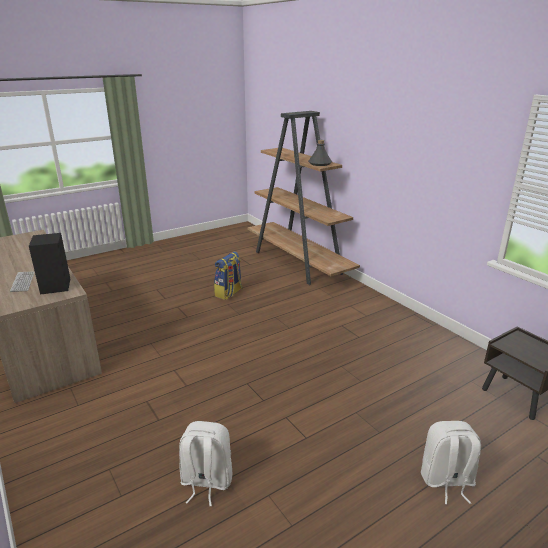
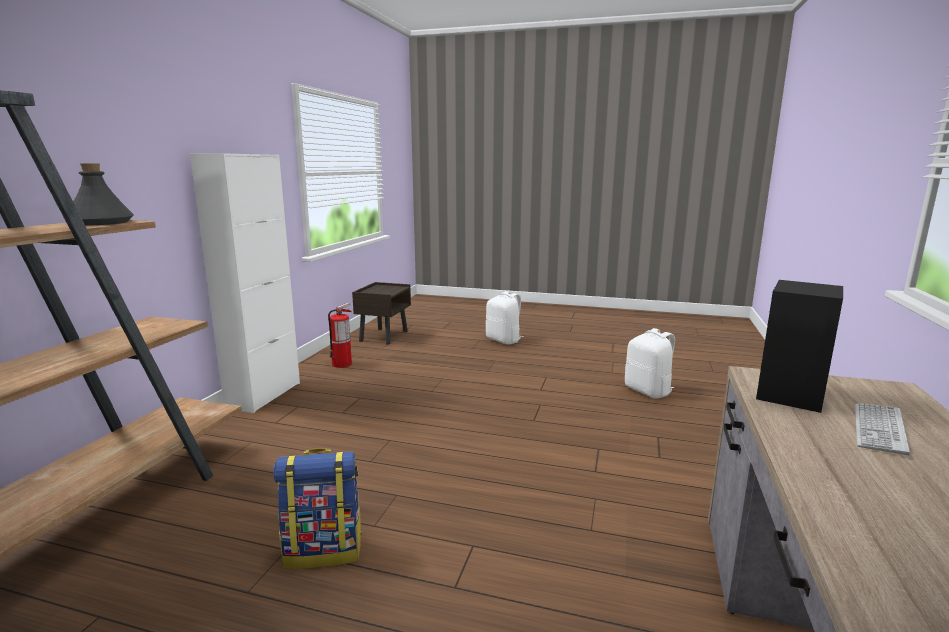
camera: 130 degrees left, 10 degrees down
(396, 310) = (264, 395): none -> white cabinet
(438, 349) = (342, 364): none -> fire extinguisher

